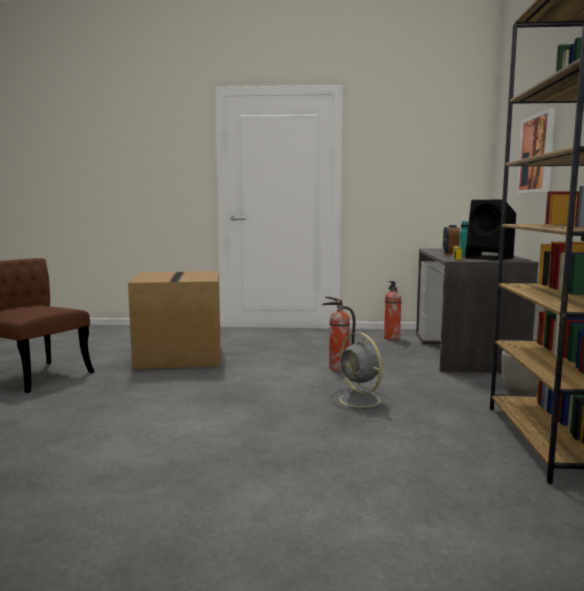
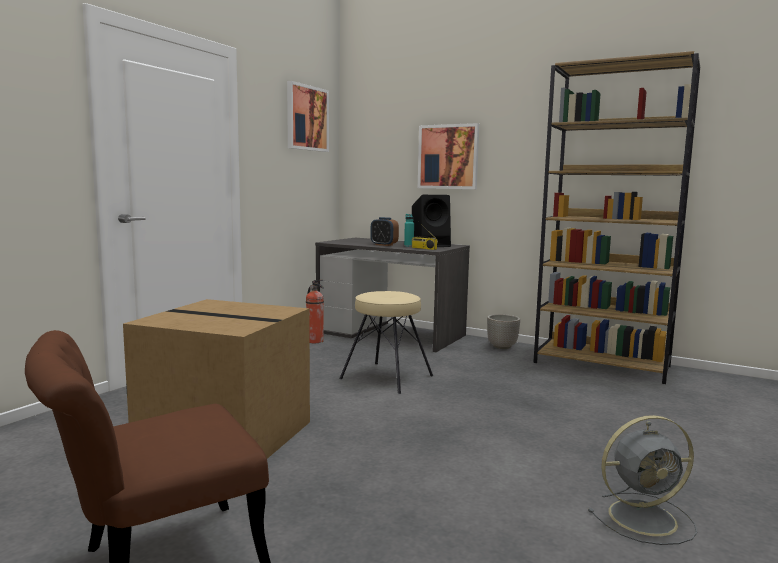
camera: 65 degrees left, 0 degrees up
(337, 368) = (386, 377): fire extinguisher -> beige stool
(361, 401) = (490, 390): grey fan -> grey fan (645, 517)
(436, 130) = (307, 118): none -> picture

